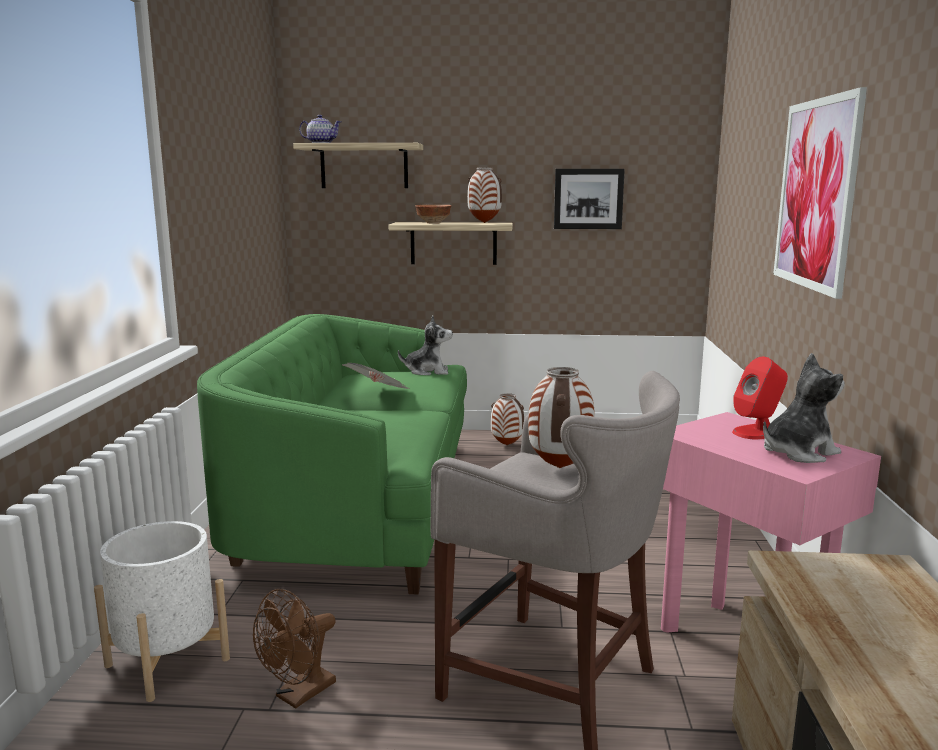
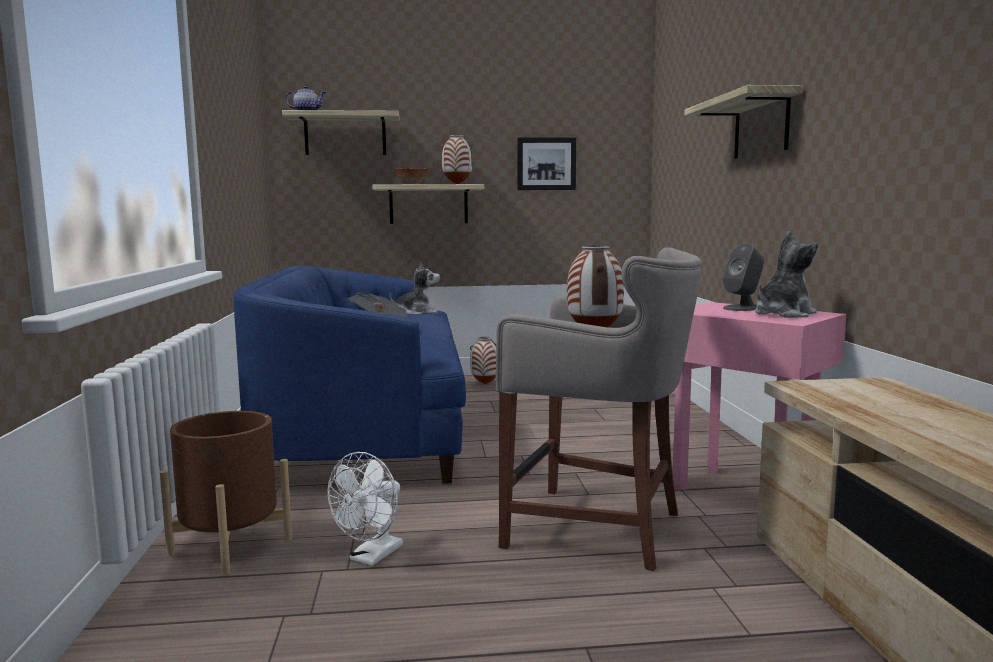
camera: 10 degrees left, 5 degrees down
(167, 662) = (230, 547): white planter -> brown planter
(299, 695) = (371, 557): brown fan -> white fan
(360, 502) = (368, 428): green sofa -> blue sofa
(758, 432) = (743, 308): red speaker -> grey speaker
(816, 194) = (761, 126): picture -> shelf

